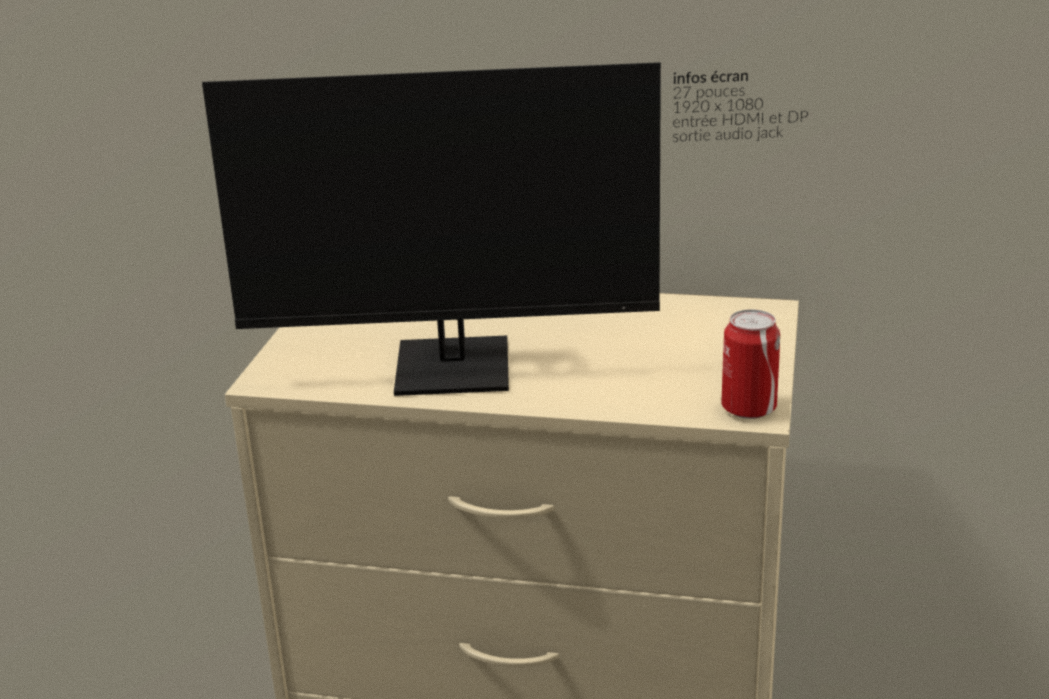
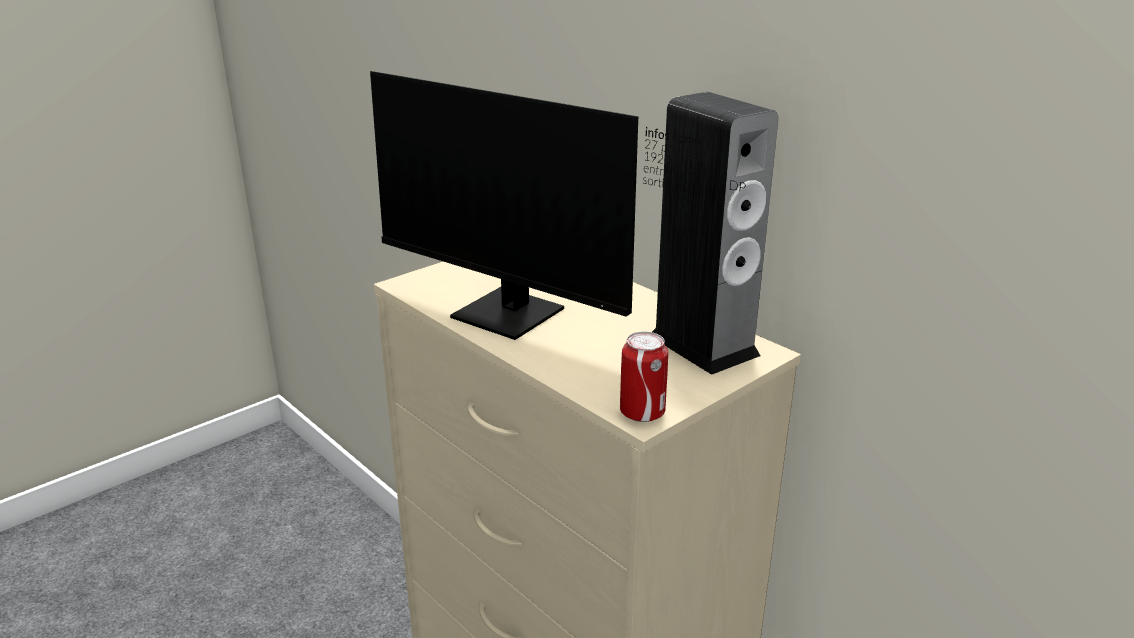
camera: 35 degrees right, 0 degrees up
(704, 324) = (703, 345): none -> speaker

